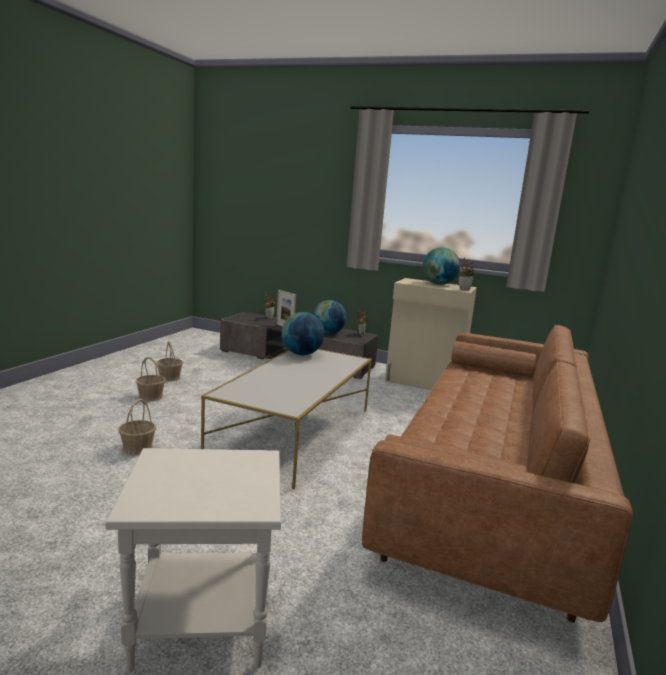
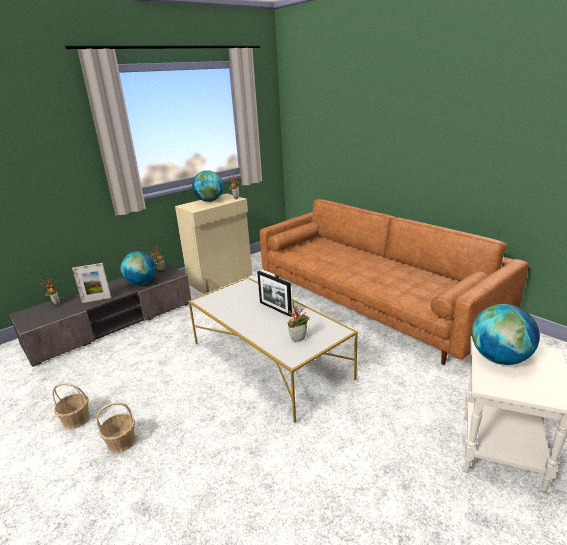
camera: 60 degrees left, 10 degrees up
(137, 448) = (246, 464): basket -> none
(262, 392) = (298, 338): none -> potted plant
(301, 354) = (215, 303): globe -> globe (499, 358)
(313, 377) = (275, 309): none -> picture frame

